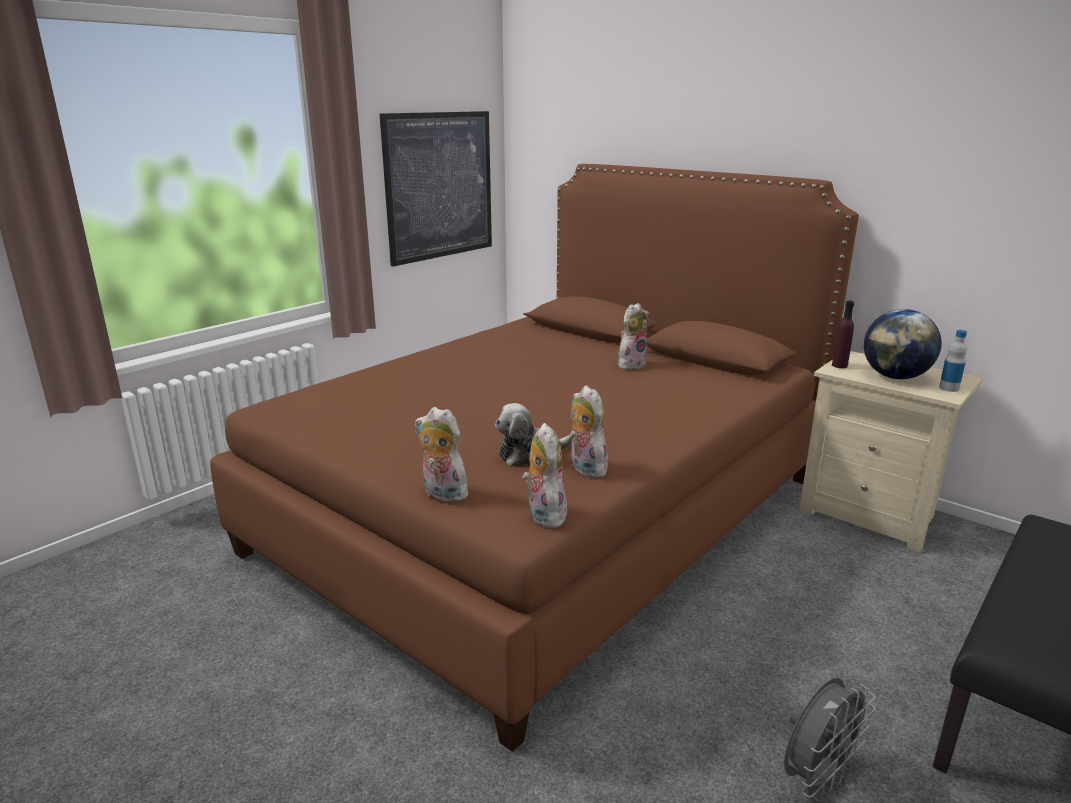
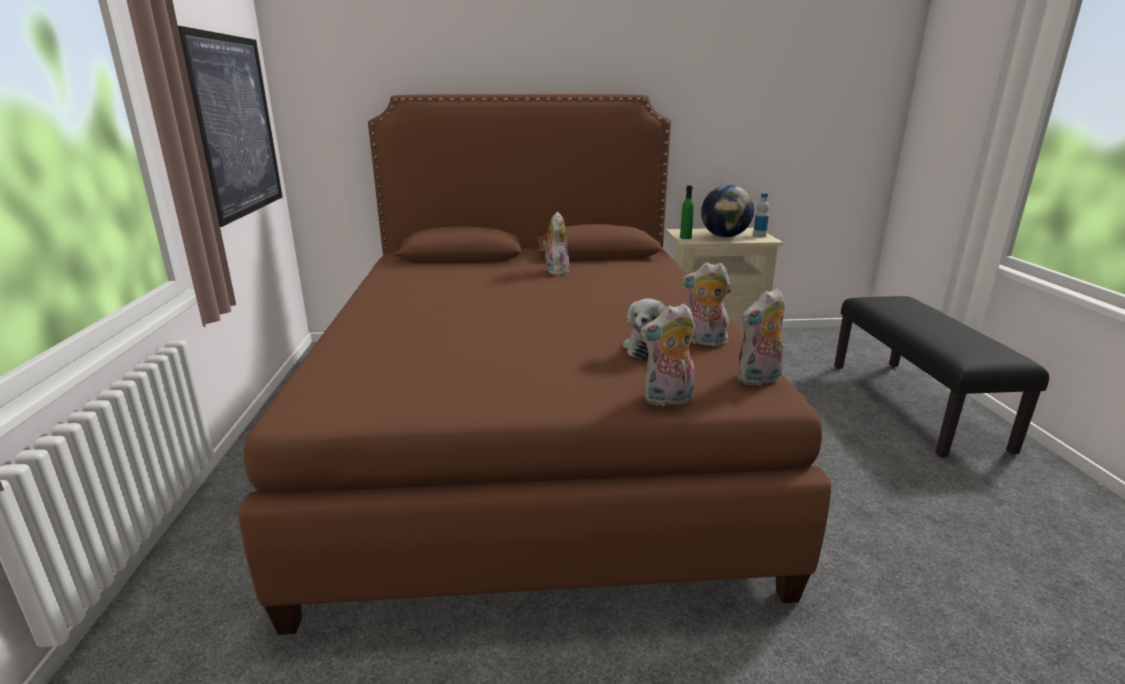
camera: 45 degrees left, 0 degrees up
(543, 514) = (759, 380): plush toy -> plush toy turned 60 degrees counterclockwise
(816, 778) = (921, 496): grey fan -> none
(839, 365) = (685, 237): purple bottle -> green bottle

